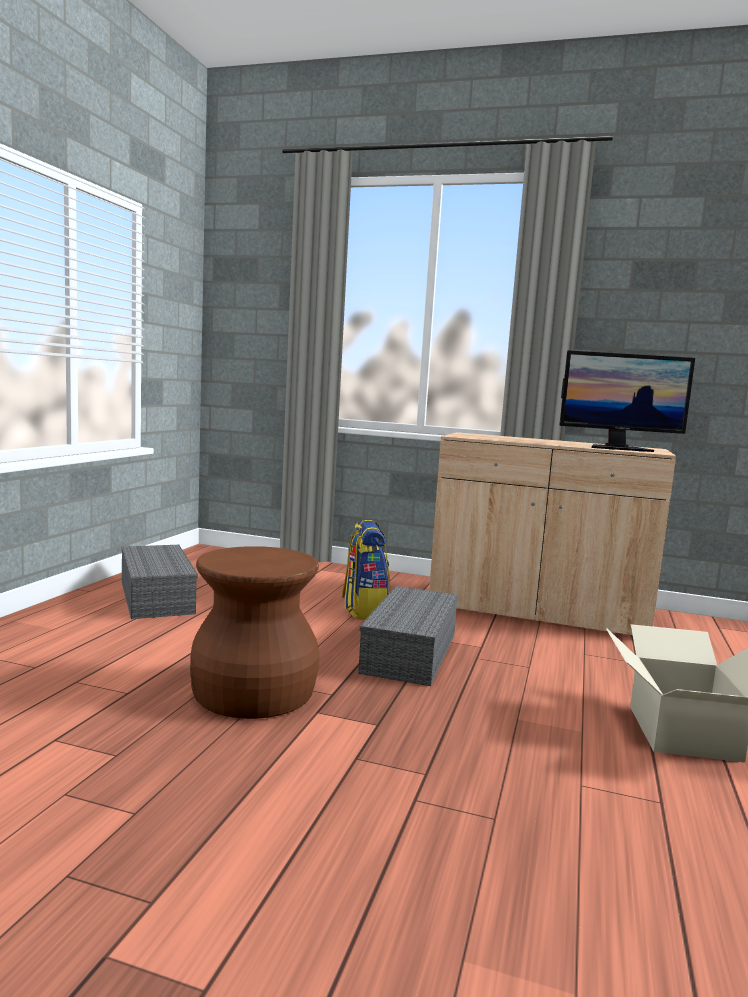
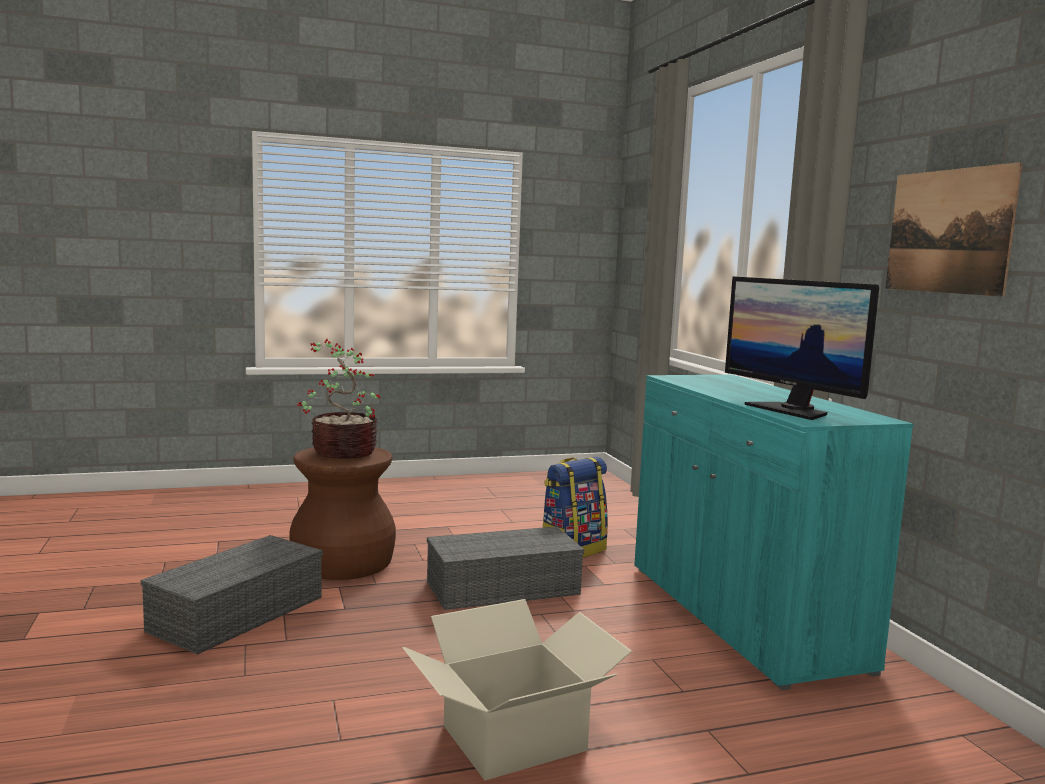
camera: 55 degrees right, 0 degrees up
(155, 597) = (459, 494): grey storage box -> grey storage box (238, 612)
(246, 558) = (342, 452): none -> potted plant
(537, 611) = (741, 616): beige cabinet -> turquoise cabinet
(654, 325) = (948, 231): none -> picture

